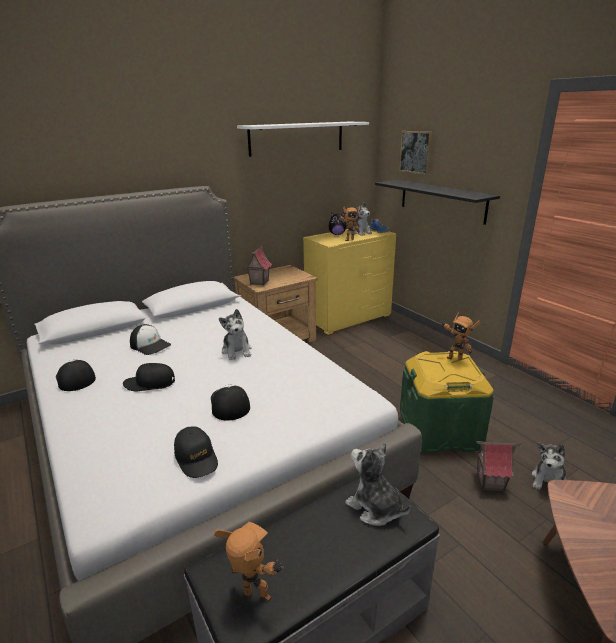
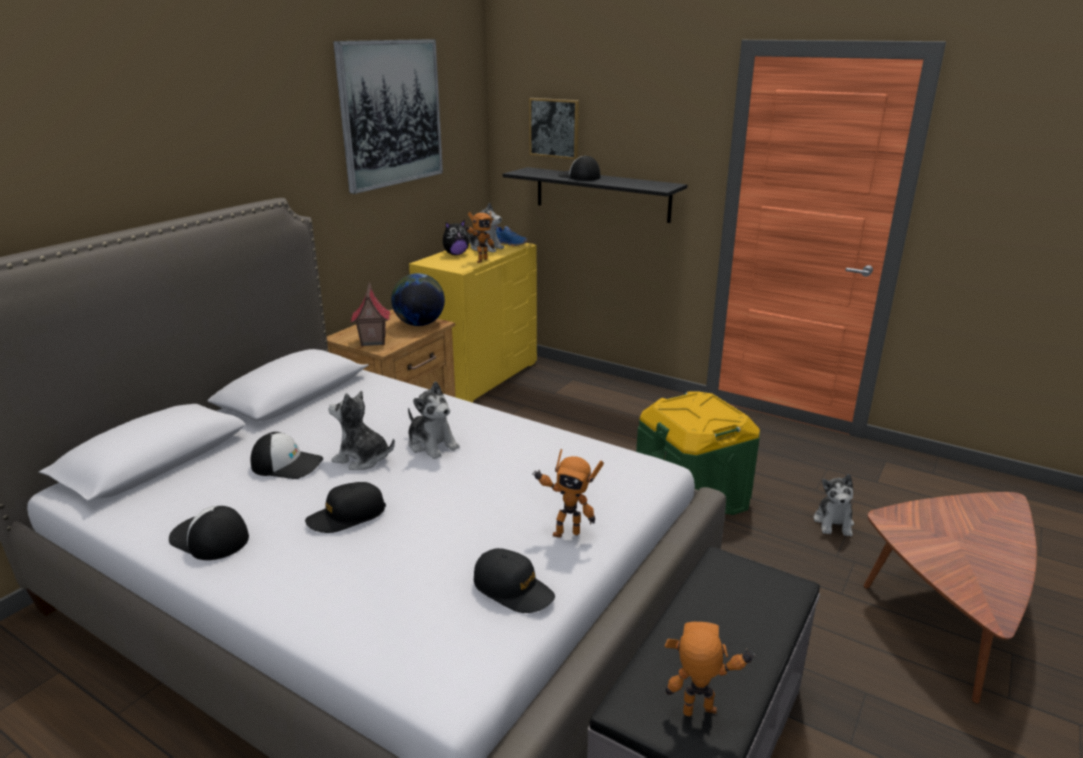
camera: 25 degrees left, 0 degrees up
(229, 404) = (490, 515): cap -> cap (579, 177)
(295, 276) = (419, 324): none -> globe
(297, 138) = (391, 113): white shelf -> picture
(375, 507) = (744, 585): plush toy -> plush toy (362, 458)
(454, 358) = (699, 399): toy robot -> toy robot (565, 532)
(490, 482) = (779, 541): toy house -> none

